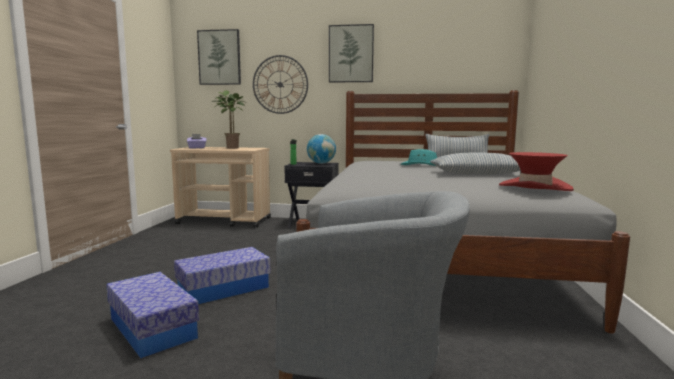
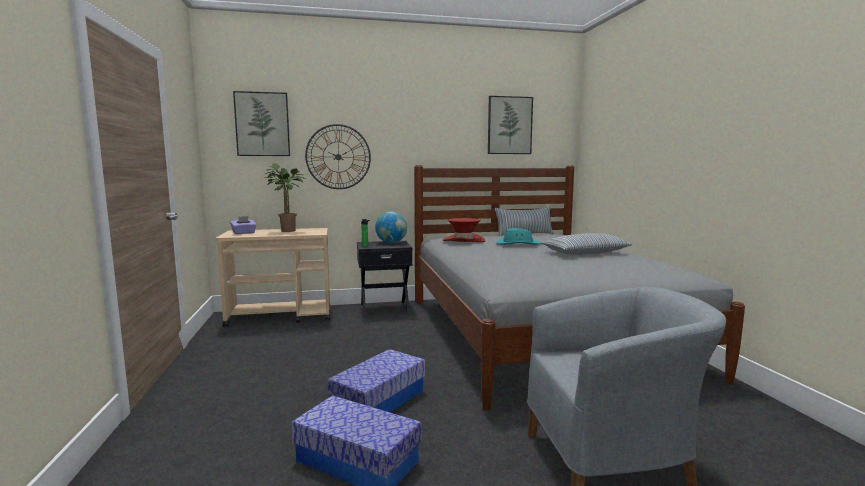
camera: 20 degrees left, 0 degrees up
(351, 54) = (416, 125): picture -> picture (509, 125)
(535, 187) = (659, 267): red hat -> red hat (463, 240)

